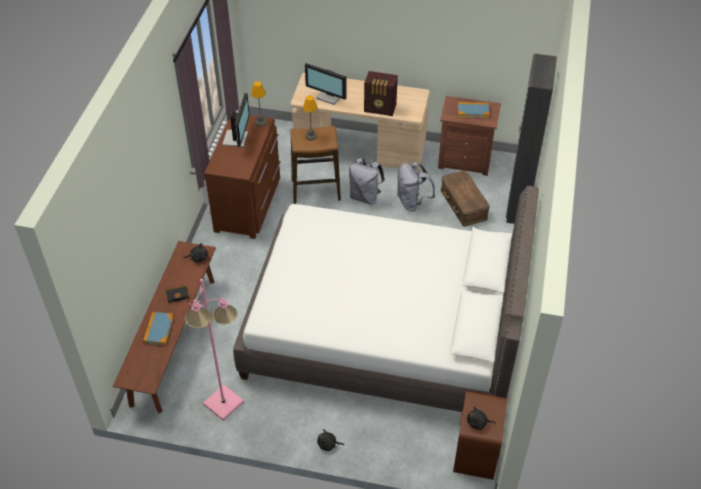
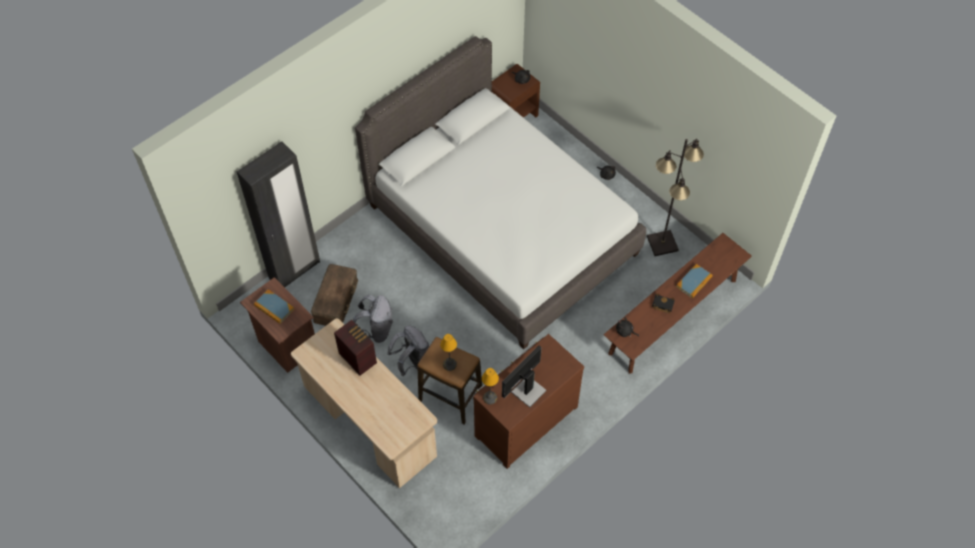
camera: 145 degrees left, 10 degrees up
(223, 403) = (663, 244): pink floor lamp -> black floor lamp
(330, 96) = (391, 404): monitor -> none

